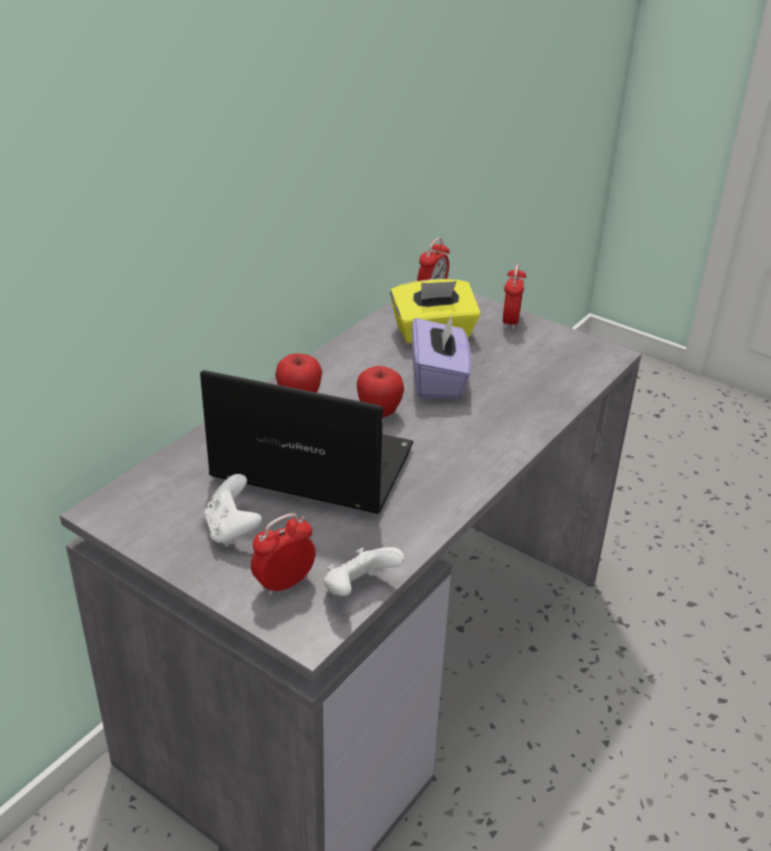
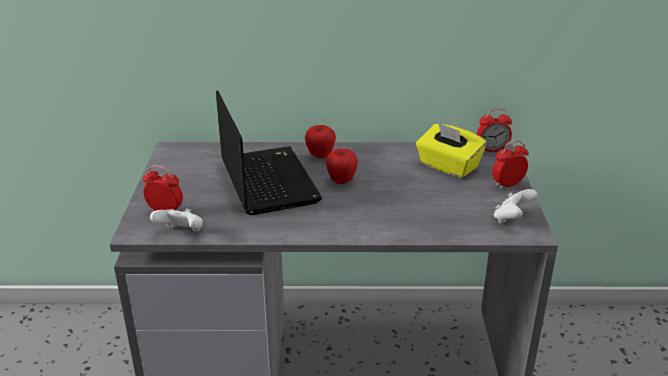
camera: 55 degrees right, 5 degrees down
(232, 530) = (191, 182): white game controller -> white game controller (512, 219)
(438, 380) = (402, 185): purple tissue box -> none

